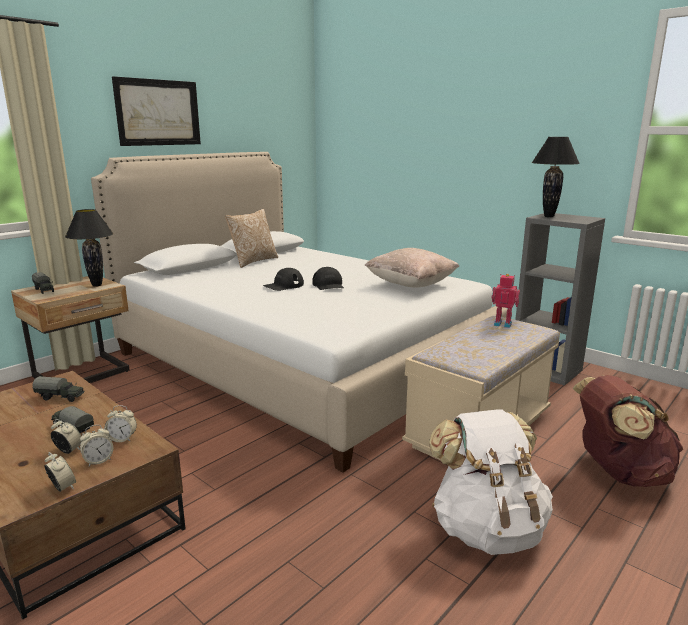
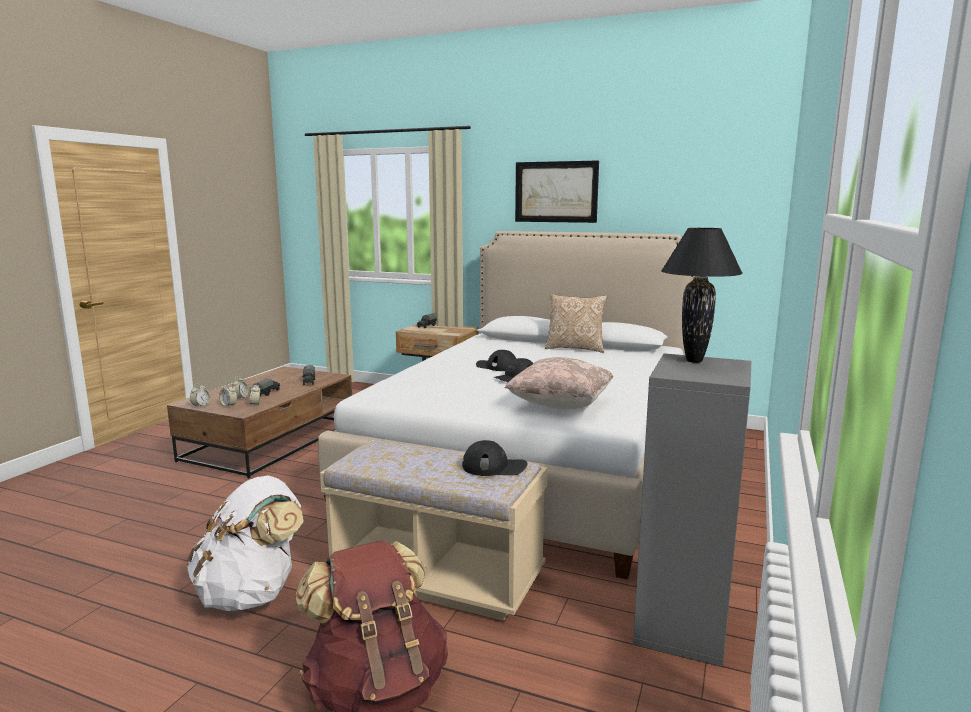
camera: 70 degrees right, 5 degrees down
(96, 285) = (450, 331): black table lamp -> none
(503, 324) = (494, 467): toy robot -> black cap

